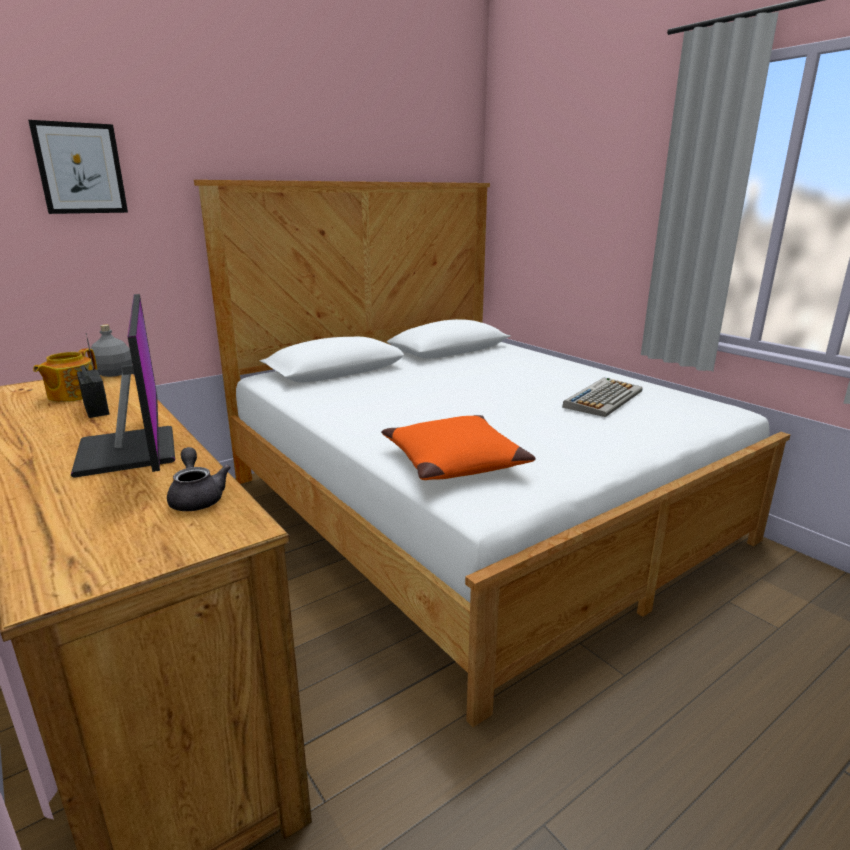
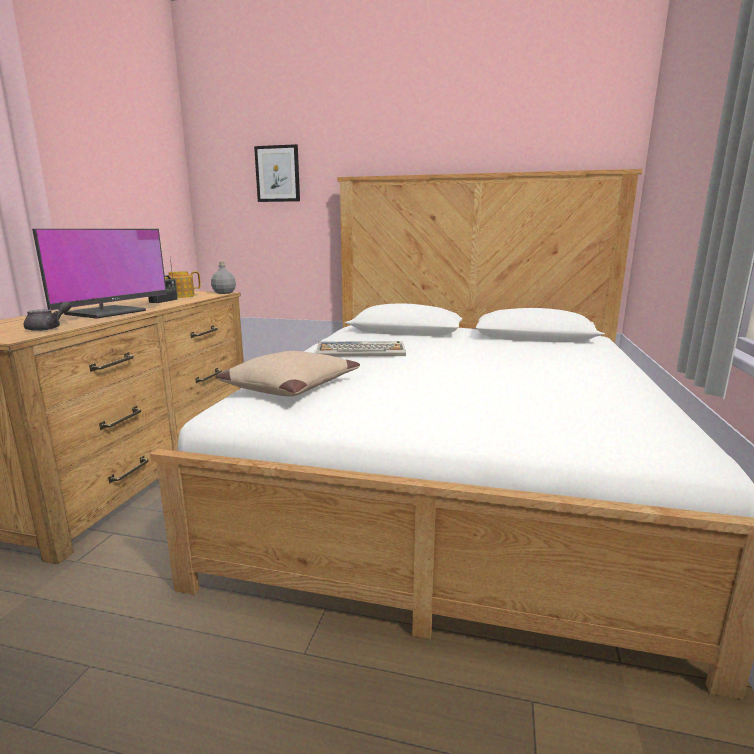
camera: 50 degrees right, 5 degrees down
(453, 461) = (289, 386): orange pillow -> beige pillow
(603, 398) = (548, 395): keyboard -> keyboard (361, 351)

